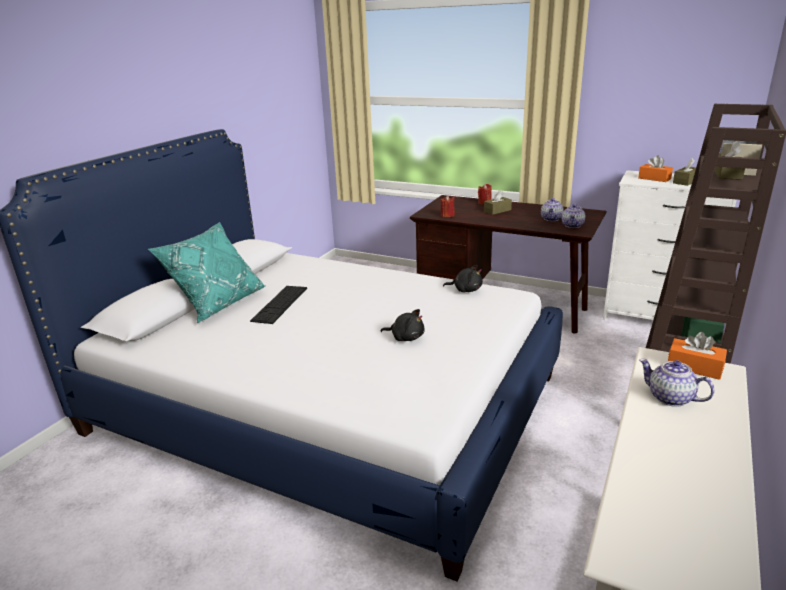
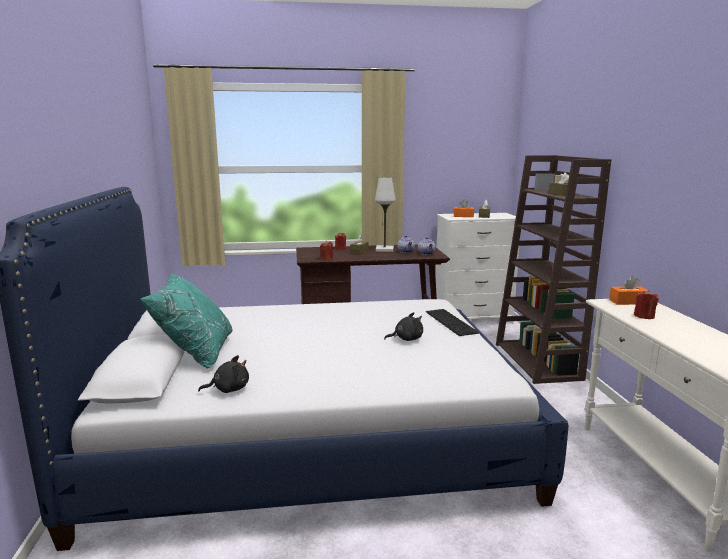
camera: 35 degrees left, 10 degrees down
(280, 304) = (262, 341): keyboard -> keyboard (450, 322)
(465, 290) = (398, 305): black plush toy -> black plush toy (228, 389)
(531, 212) = (384, 250): none -> white table lamp
(670, 398) = (644, 316): teapot -> red candle

